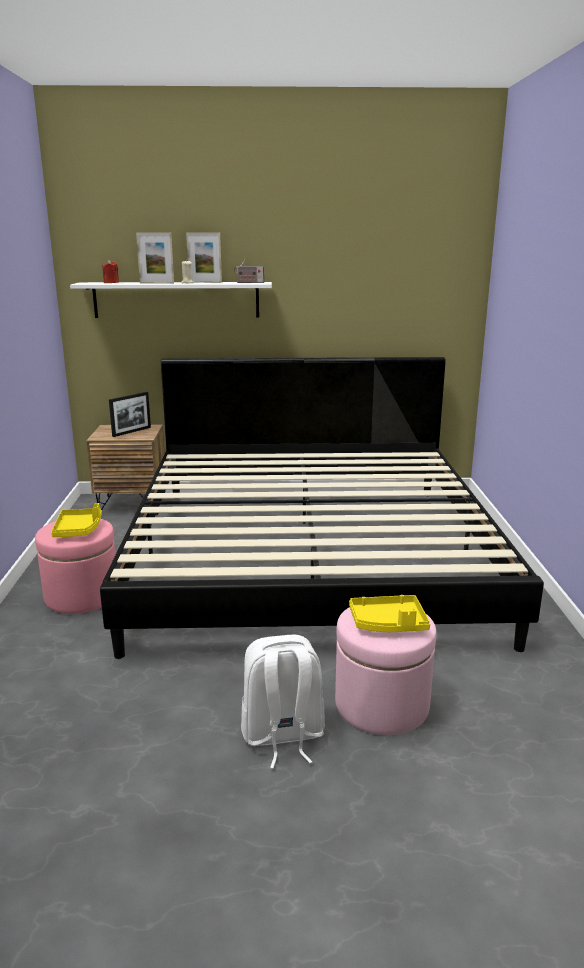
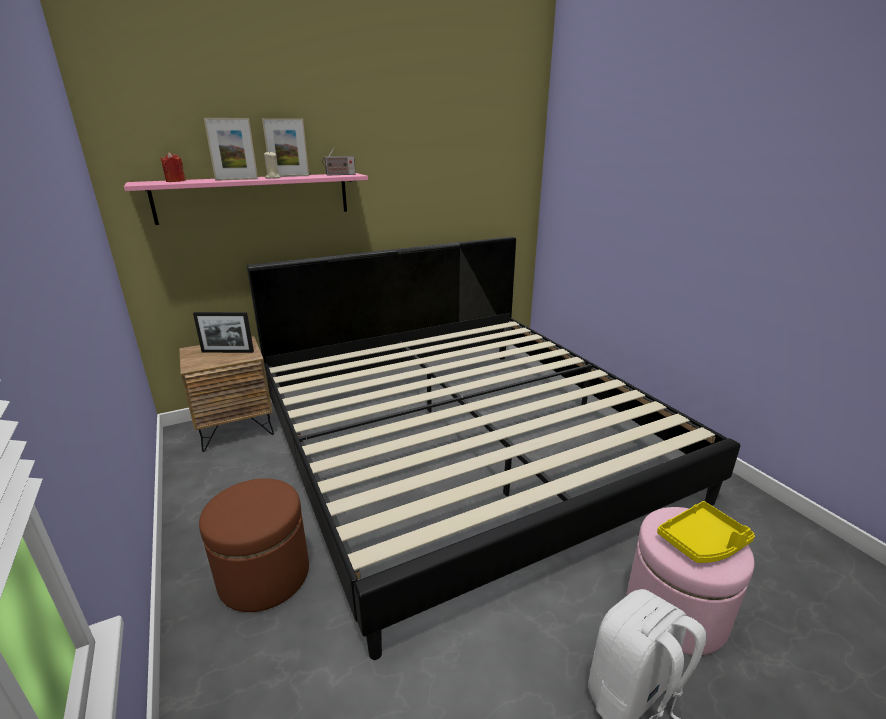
camera: 25 degrees left, 5 degrees up
(78, 530) = (258, 506): yellow tray -> none
(82, 596) = (264, 575): pink ottoman -> brown ottoman
(131, 432) = (227, 352): picture frame -> picture frame turned 75 degrees clockwise
(176, 300) = (255, 197): white shelf -> pink shelf

